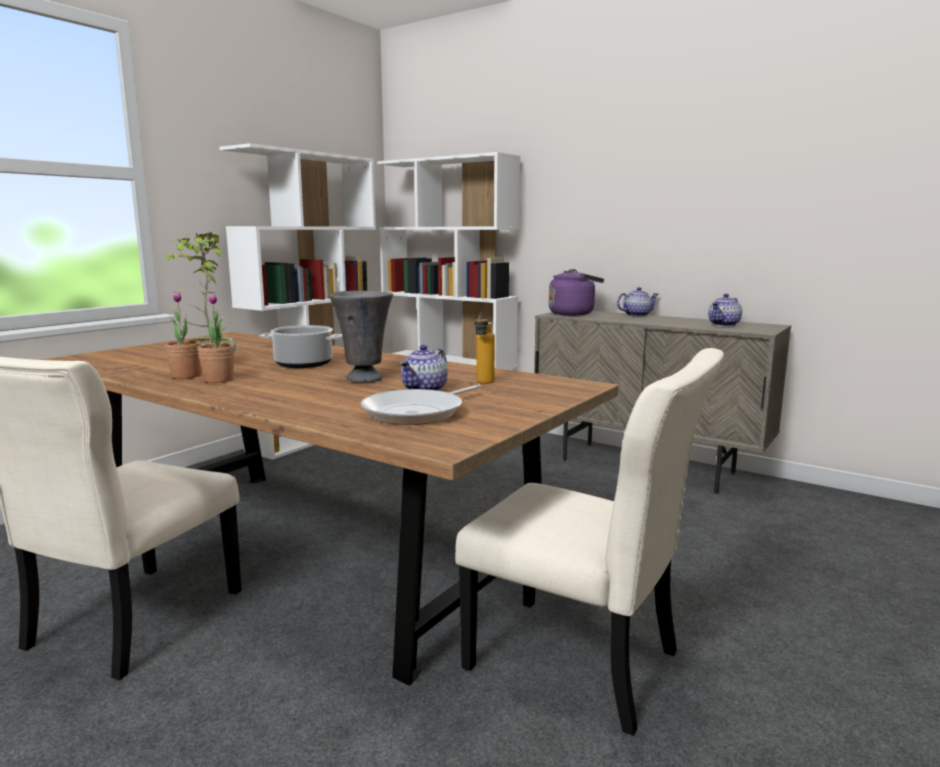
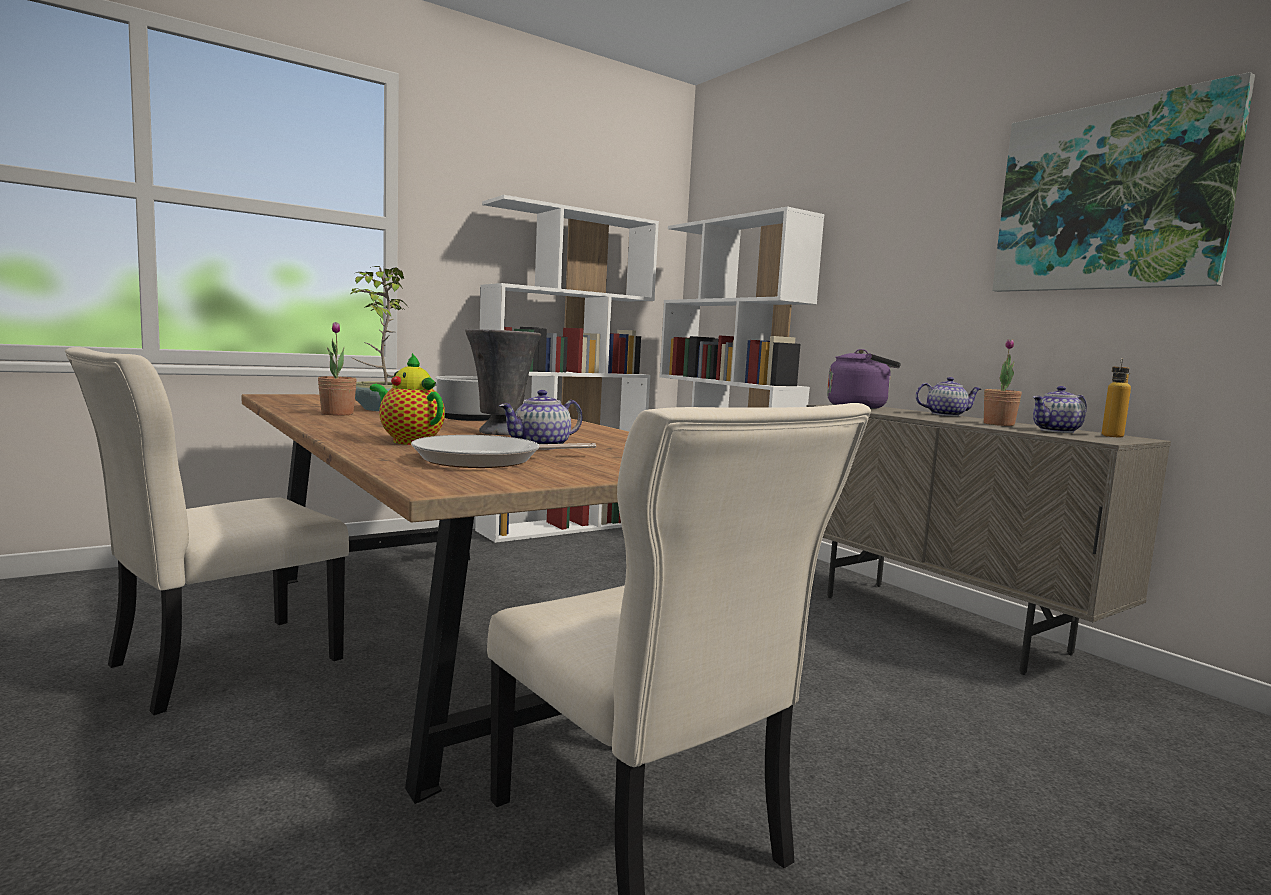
camera: 20 degrees right, 5 degrees down
(218, 380) = (358, 419): potted plant -> potted plant (998, 424)
(319, 401) = (409, 441): none -> teapot
(483, 383) = (622, 449): bottle -> bottle (1111, 437)
(742, 156) = (1110, 197): none -> picture

